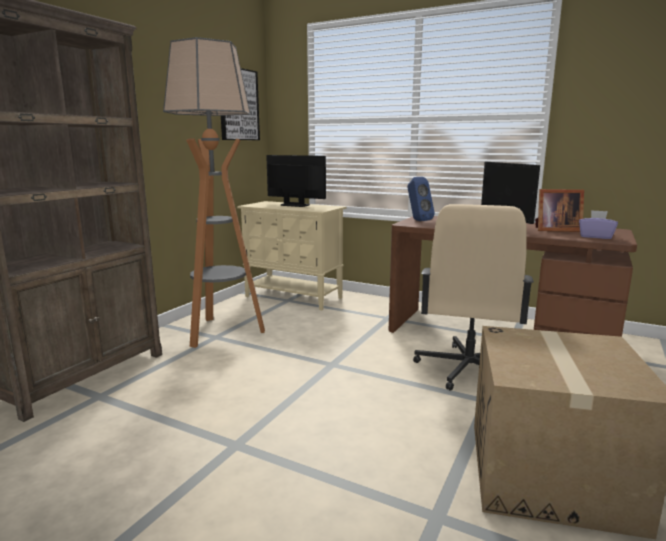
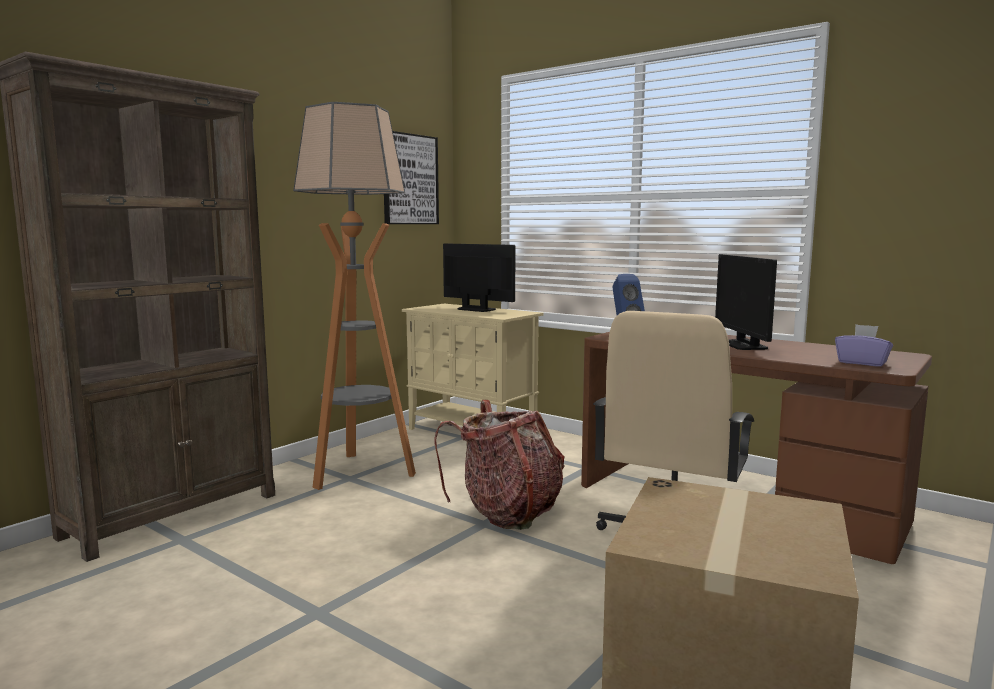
camera: 10 degrees right, 5 degrees down
(345, 354) = (507, 512): none -> backpack
(555, 230) = (811, 351): picture frame -> none

